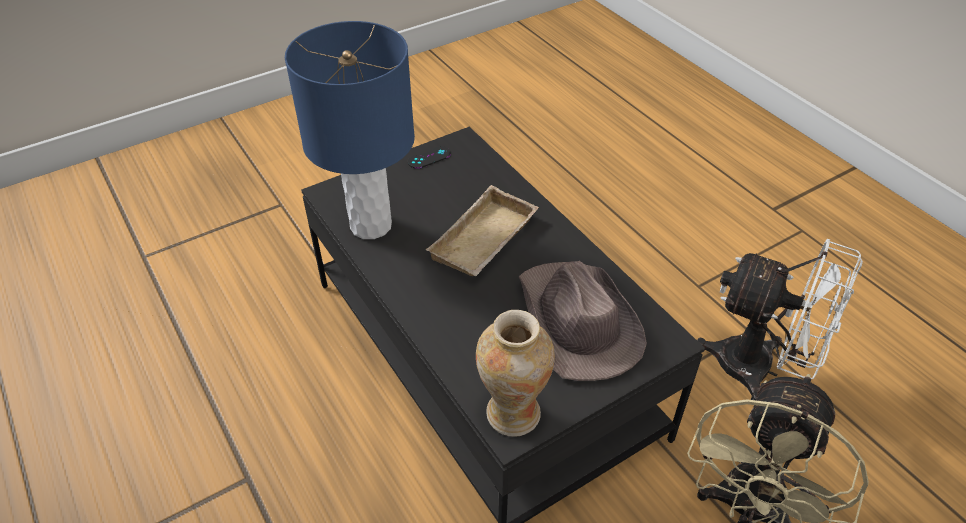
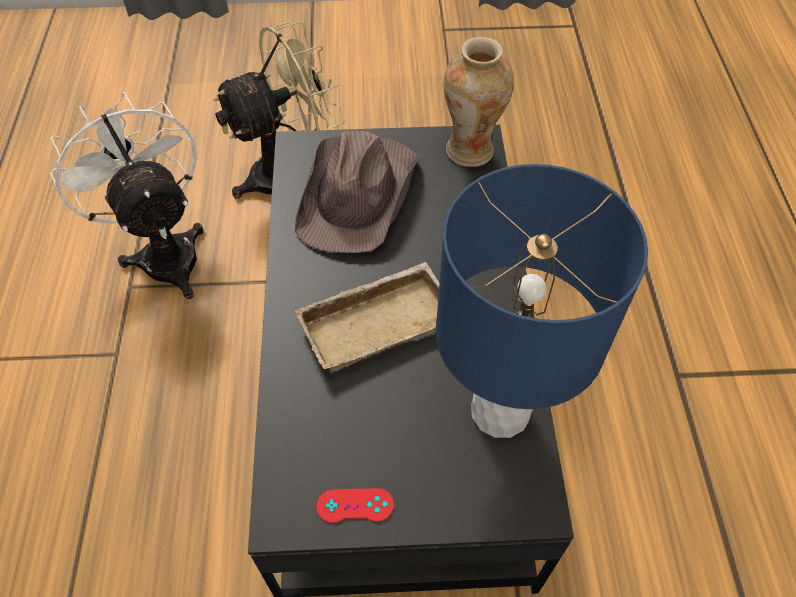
camera: 150 degrees left, 10 degrees up
(429, 157) = (355, 505): black game controller -> red game controller

